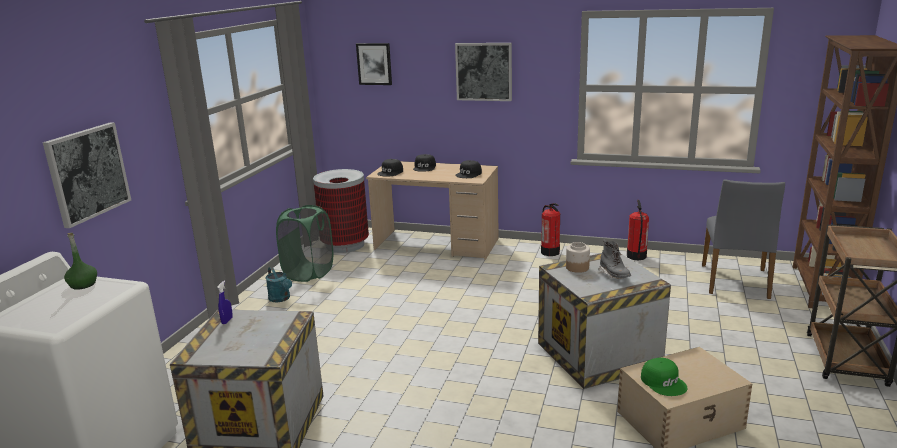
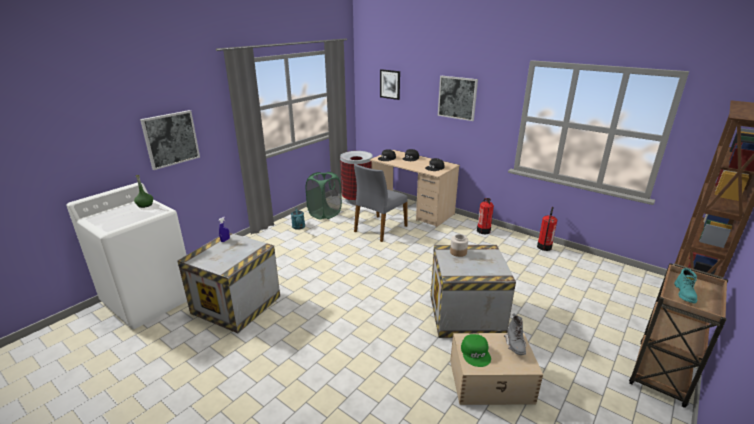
camera: 20 degrees right, 5 degrees up
(614, 275) = (479, 264): grey boot -> grey boot (515, 345)
(736, 281) = (610, 284): grey chair -> grey chair (379, 229)
(862, 251) = (685, 294): none -> turquoise boot

